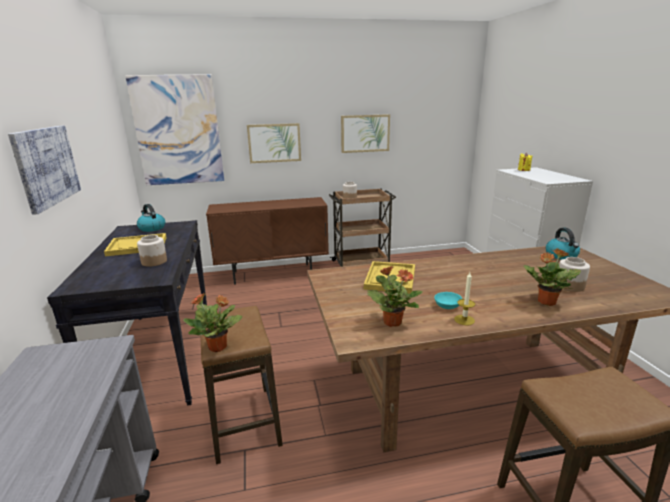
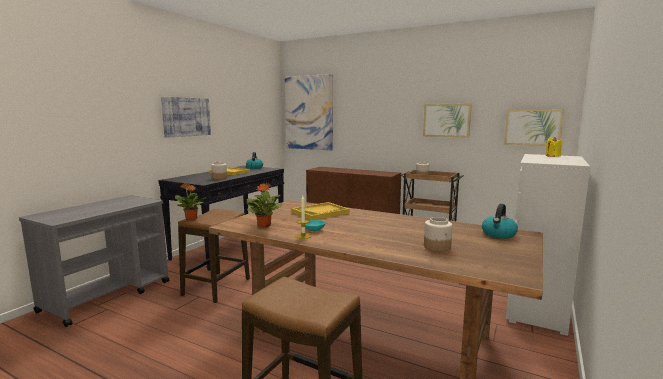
camera: 40 degrees right, 10 degrees down
(274, 143) = (370, 124): picture -> picture (532, 127)
(546, 302) = (385, 246): potted plant -> none

